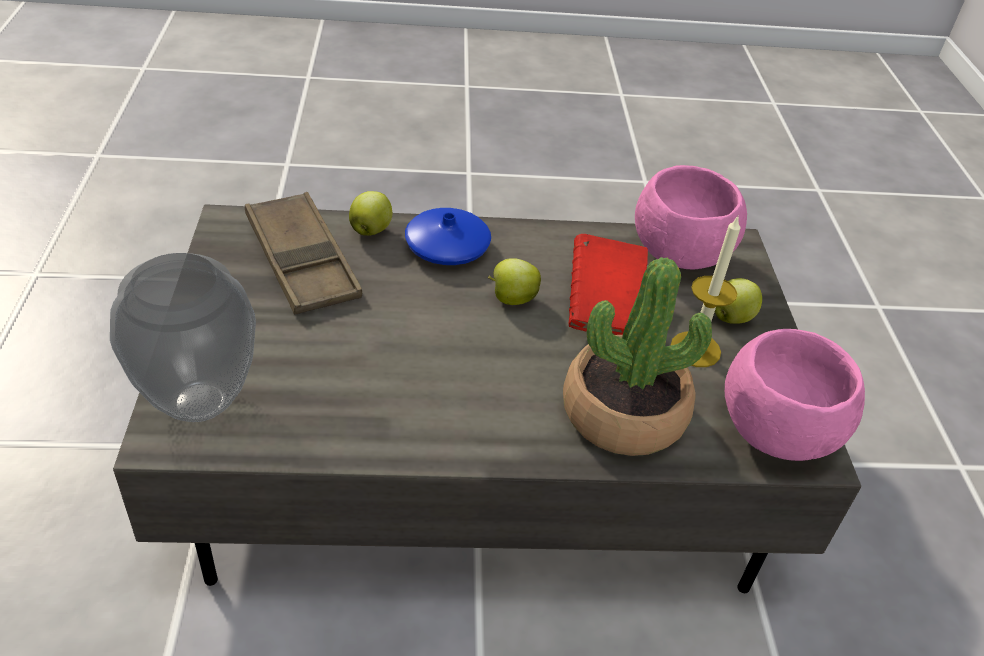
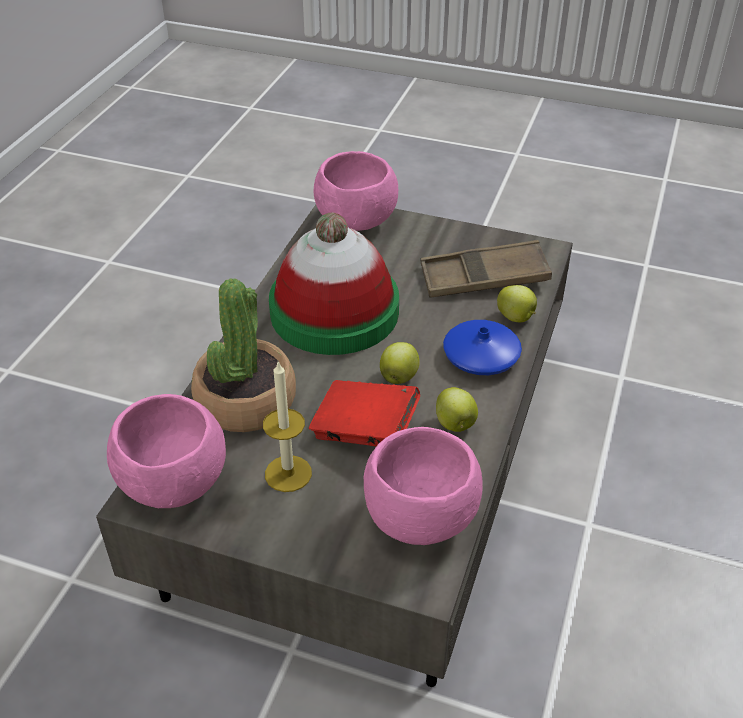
camera: 115 degrees right, 0 degrees up
(199, 404) = (355, 222): vase -> pink bowl
(423, 376) = (334, 311): none -> hat
(732, 318) = (314, 520): apple -> apple (455, 425)

